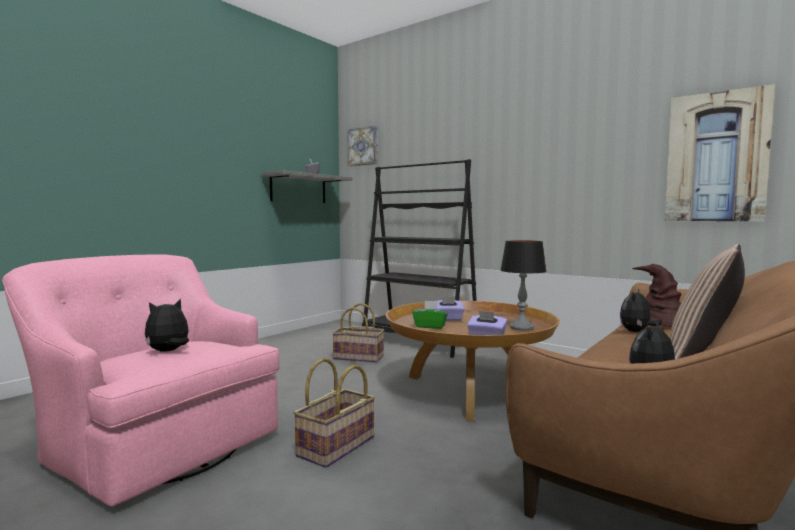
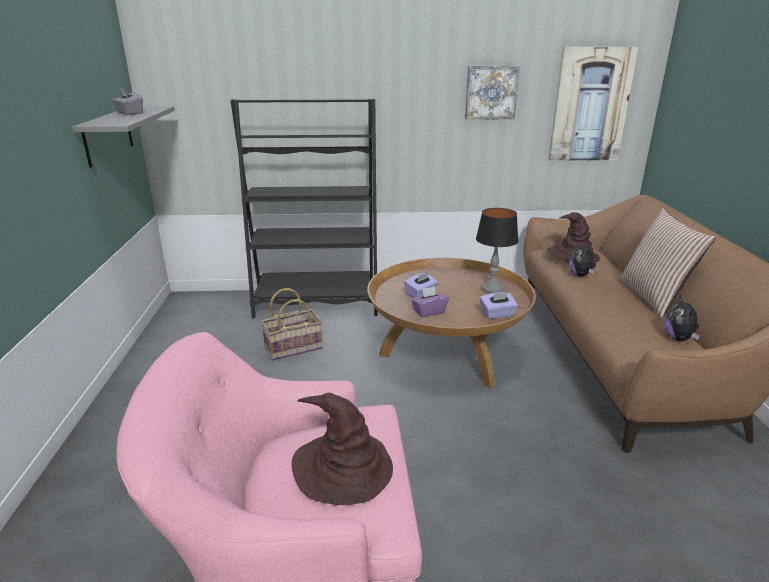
camera: 40 degrees left, 20 degrees up
(168, 351) = (343, 468): plush toy -> brown hat
(337, 447) = (450, 464): basket -> none
(363, 146) = (178, 57): picture -> picture (490, 92)
(430, 326) = (429, 311): green tissue box -> purple tissue box

